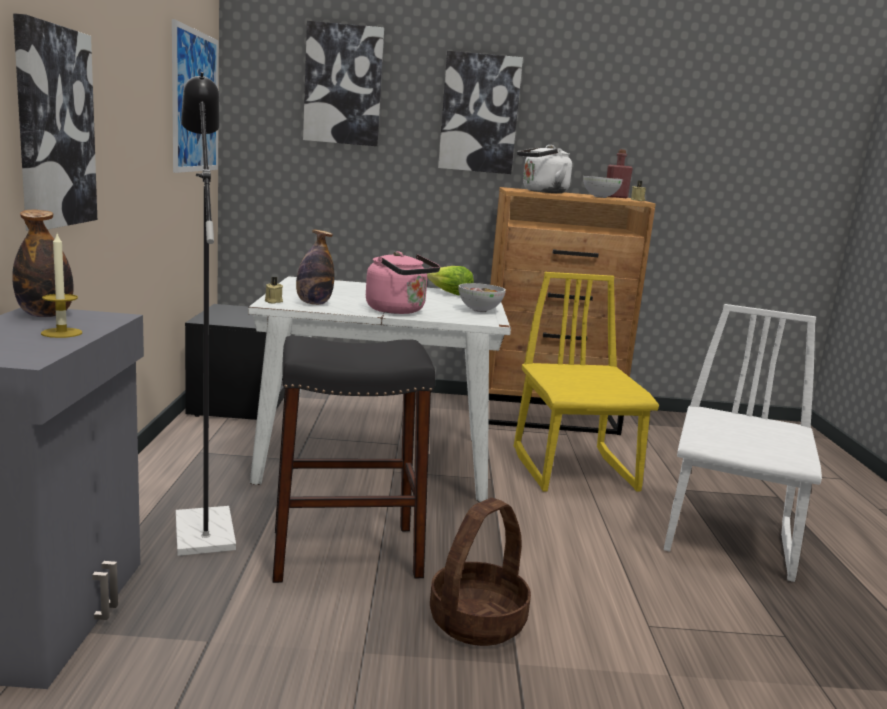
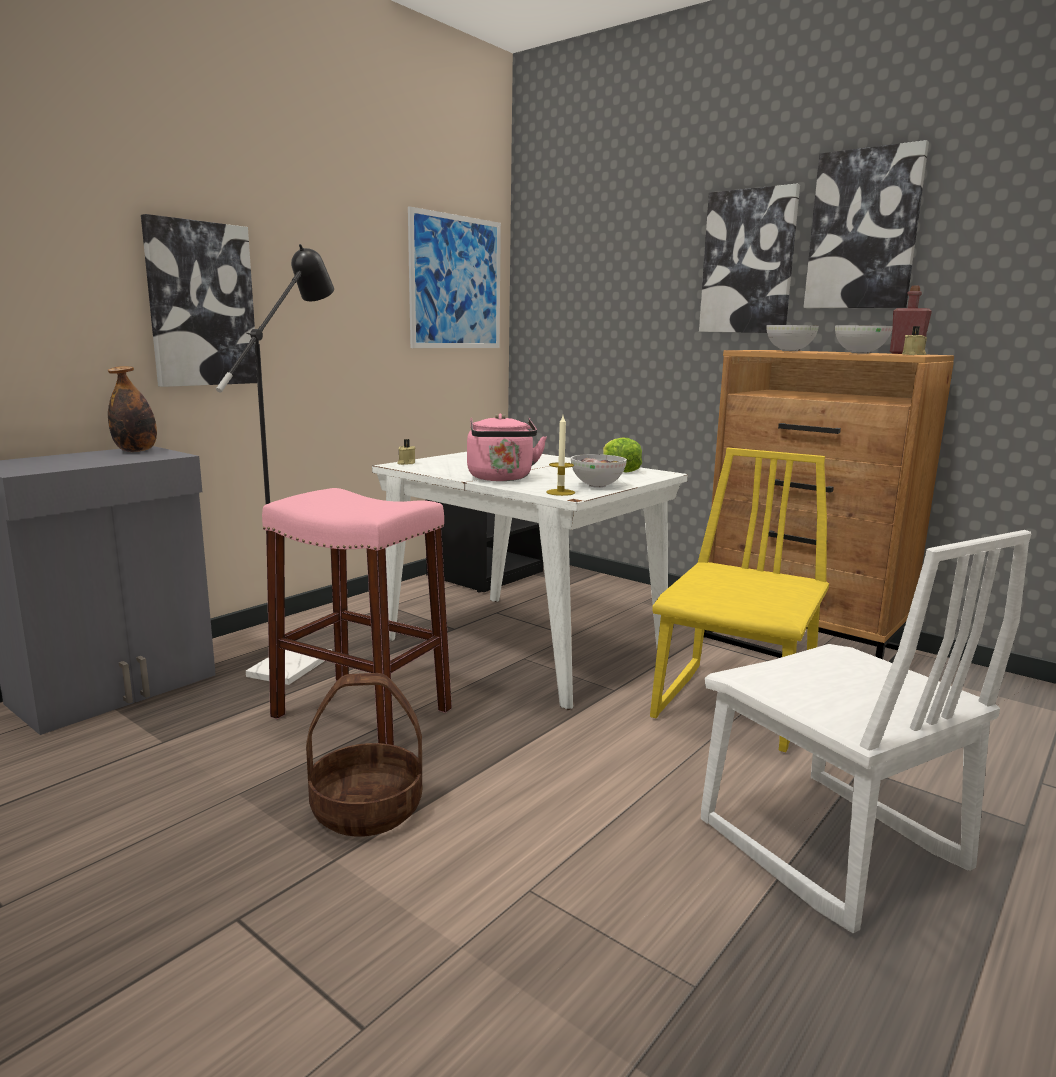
camera: 40 degrees right, 0 degrees up
(61, 333) = (100, 461): candle -> candle (560, 492)
(313, 303) = (438, 467): bottle -> none
(343, 85) = (610, 250): picture -> picture (864, 230)
(345, 552) = (362, 713): black stool -> pink stool
(542, 192) = (789, 351): white kettle -> bowl
(730, 539) = (828, 847): white chair -> white chair turned 90 degrees clockwise

